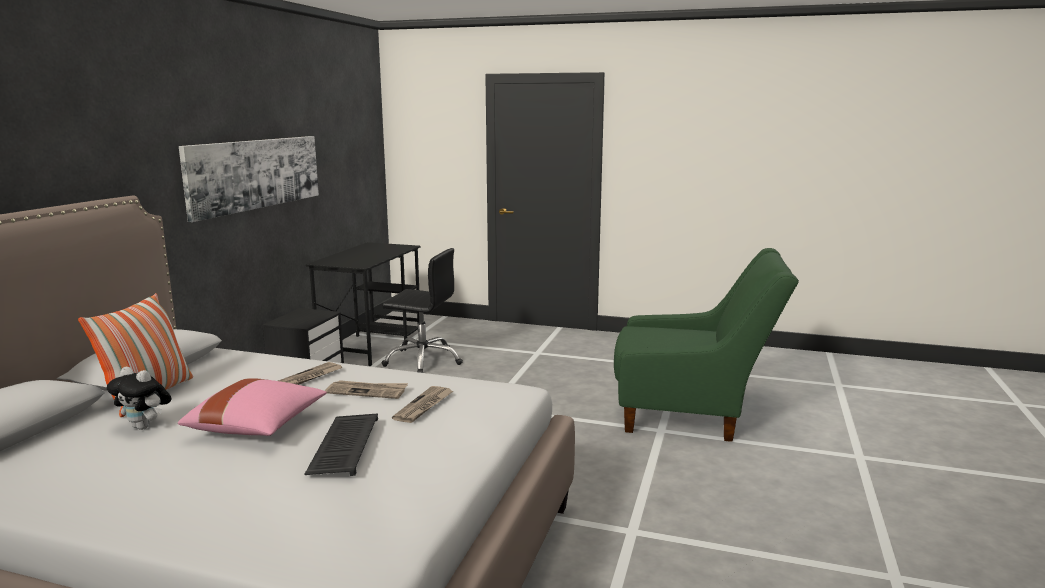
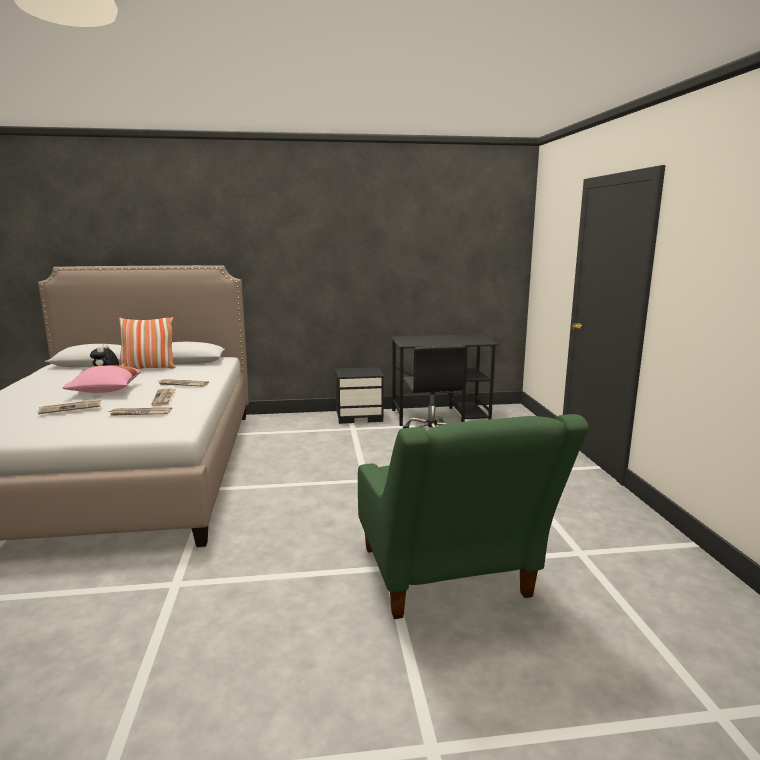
camera: 65 degrees right, 0 degrees up
(255, 174) = (347, 263): picture -> none
(343, 445) = (71, 408): keyboard -> newspaper

